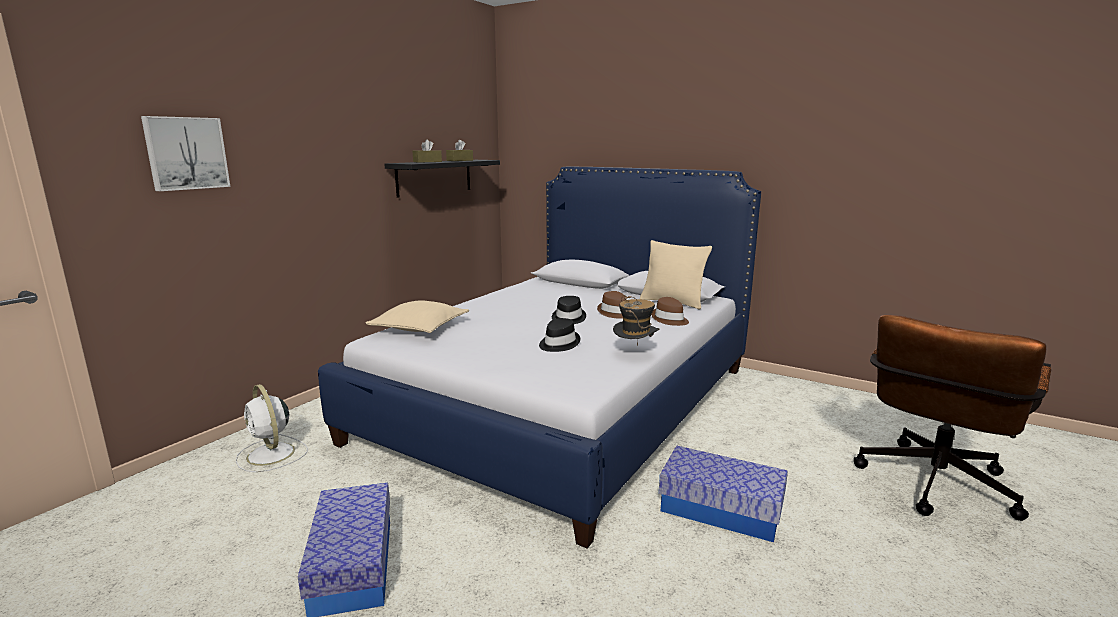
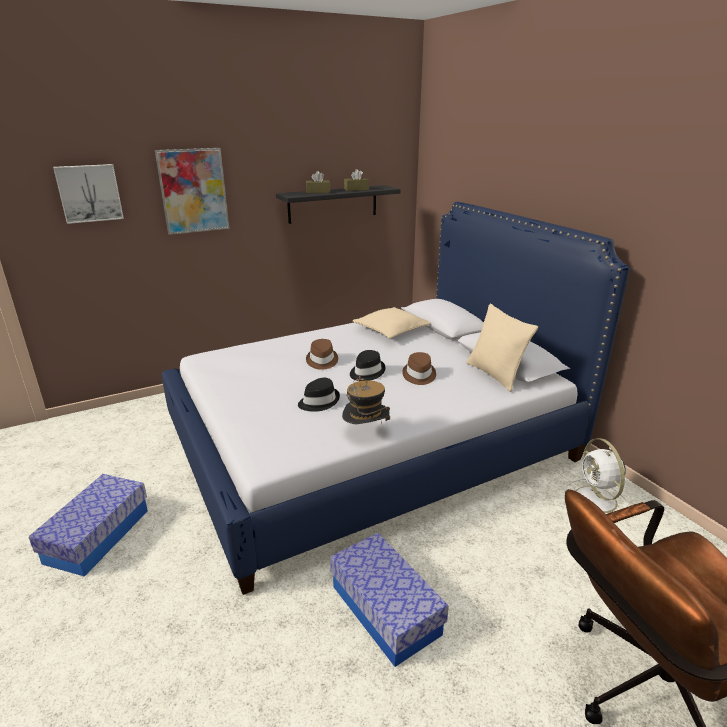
camera: 30 degrees right, 10 degrees up
(271, 455) = (137, 425): white fan -> white fan (596, 500)
(304, 156) = (193, 191): none -> picture
(420, 328) = (241, 354): beige pillow -> beige pillow (392, 330)
(669, 319) = (459, 398): brown hat -> brown hat (321, 361)

